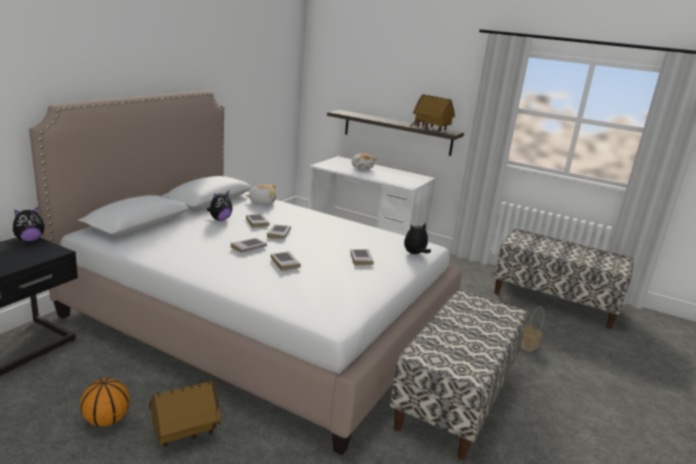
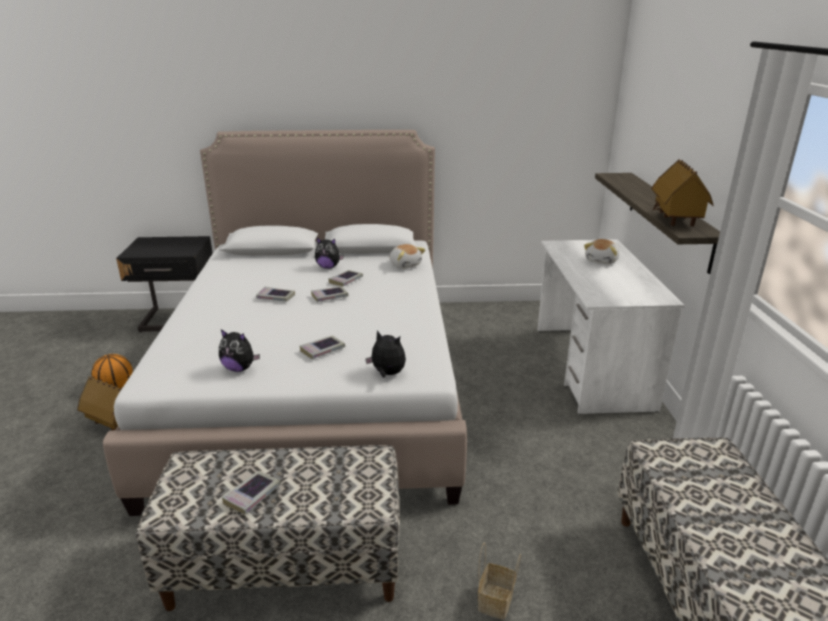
camera: 60 degrees right, 5 degrees up
(30, 240) = (197, 240): plush toy -> plush toy (239, 368)
(285, 263) = (257, 321): book -> book (252, 495)

